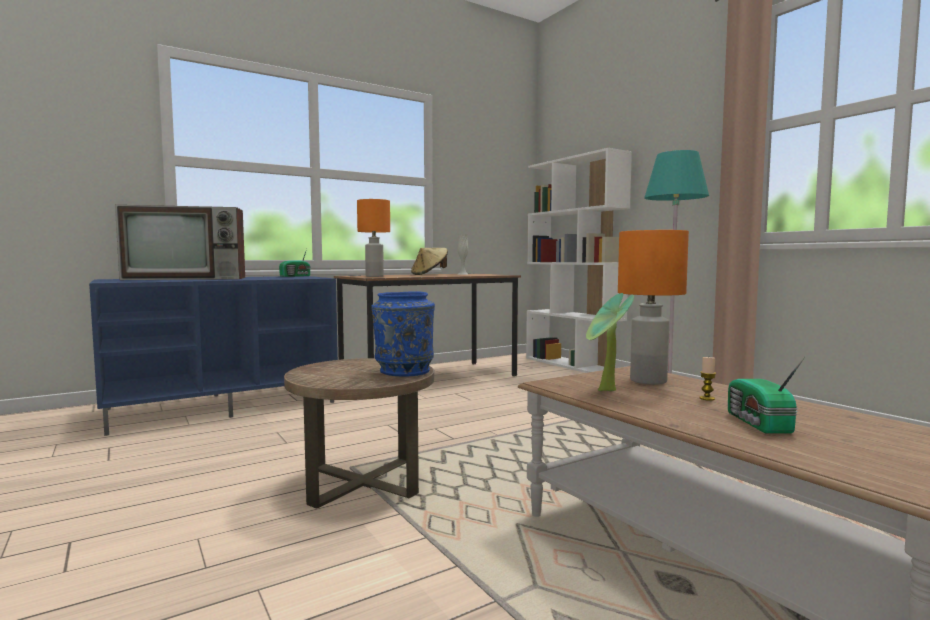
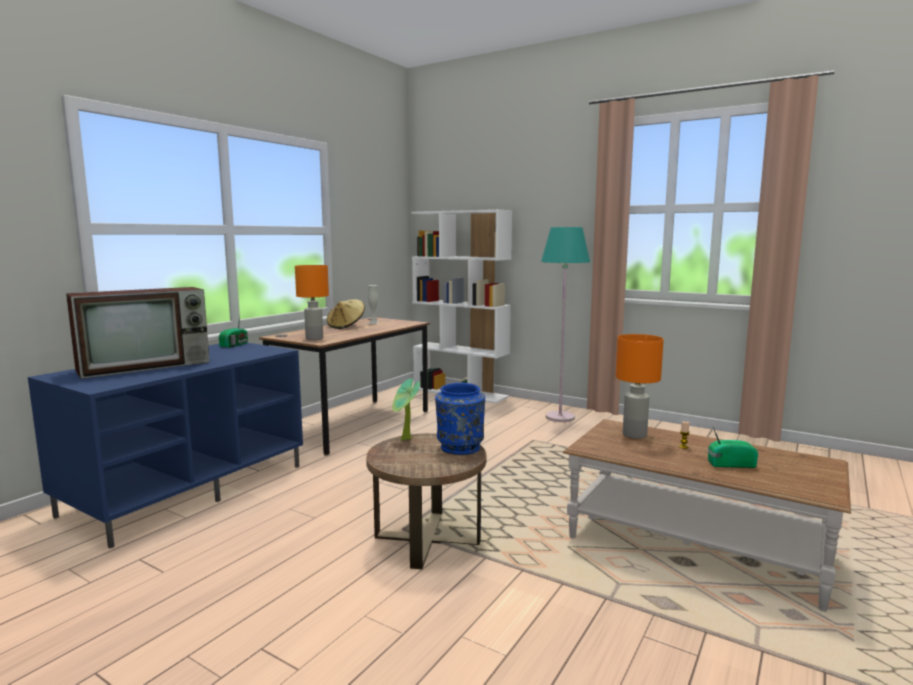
camera: 25 degrees left, 5 degrees up
(606, 391) = (625, 449): potted plant -> potted plant (405, 440)
(758, 423) = (729, 464): radio -> radio turned 120 degrees clockwise

